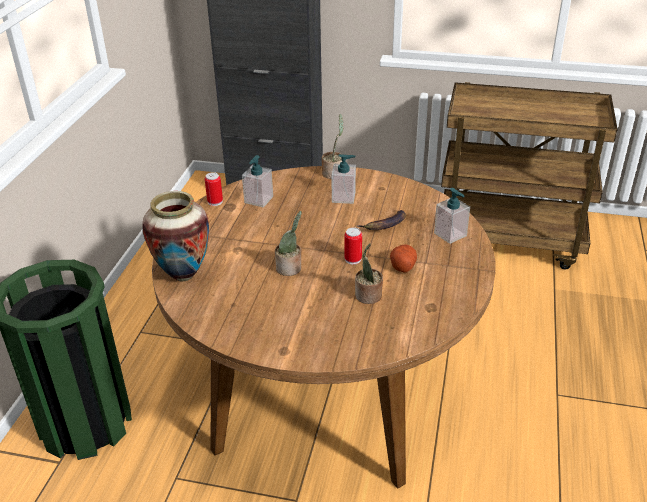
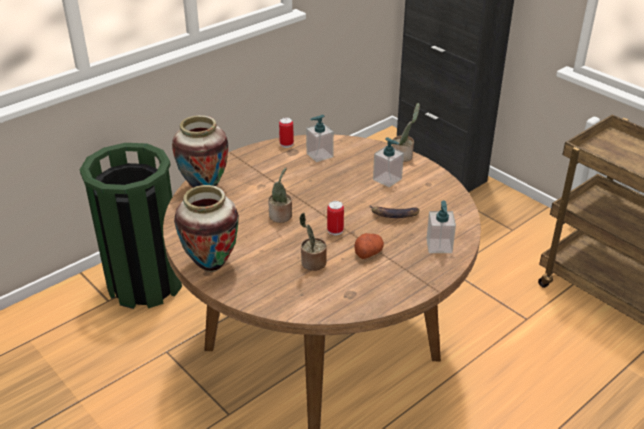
camera: 35 degrees right, 0 degrees up
(279, 343) = (211, 265): none -> vase

